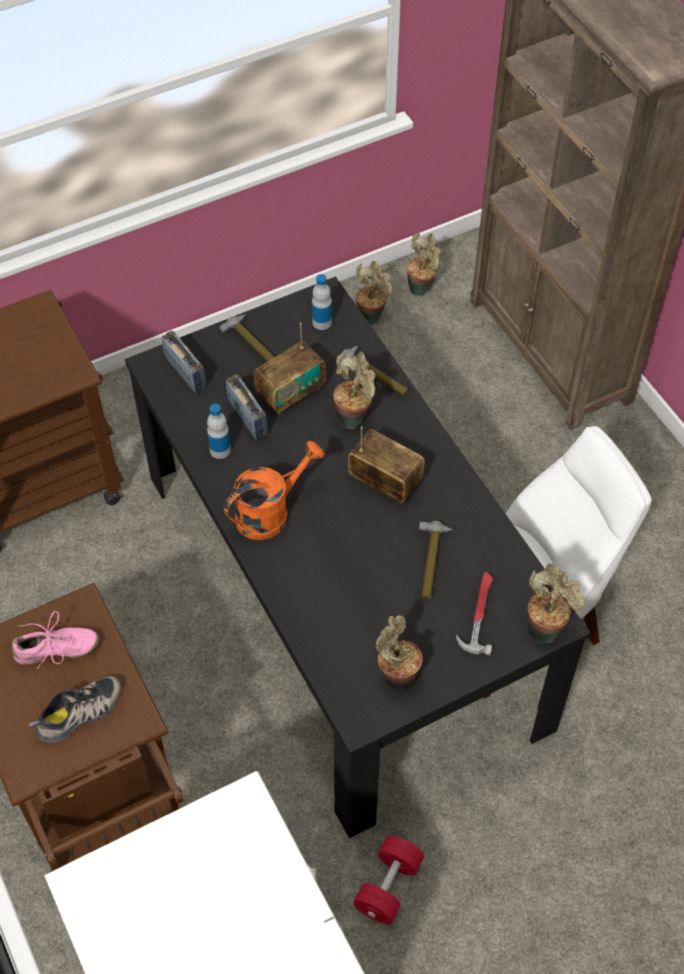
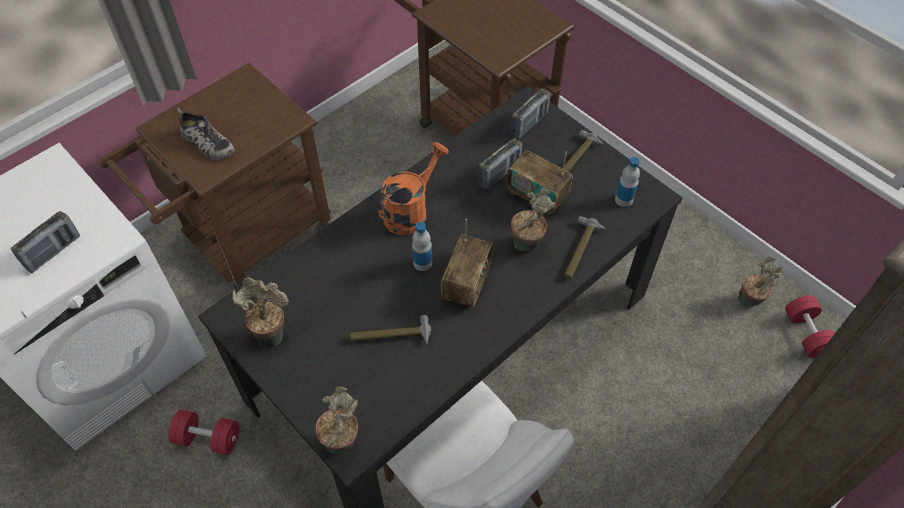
camera: 75 degrees right, 0 degrees up
(57, 650) = (255, 116): pink shoe -> none
(220, 450) = (460, 164): bottle -> bottle (422, 263)
(242, 882) = (53, 252): none -> radio
(270, 512) = (410, 211): orange watering can -> orange watering can turned 90 degrees counterclockwise
(422, 288) = (806, 334): potted plant -> red dumbbell
(478, 614) = (346, 384): hammer -> none

